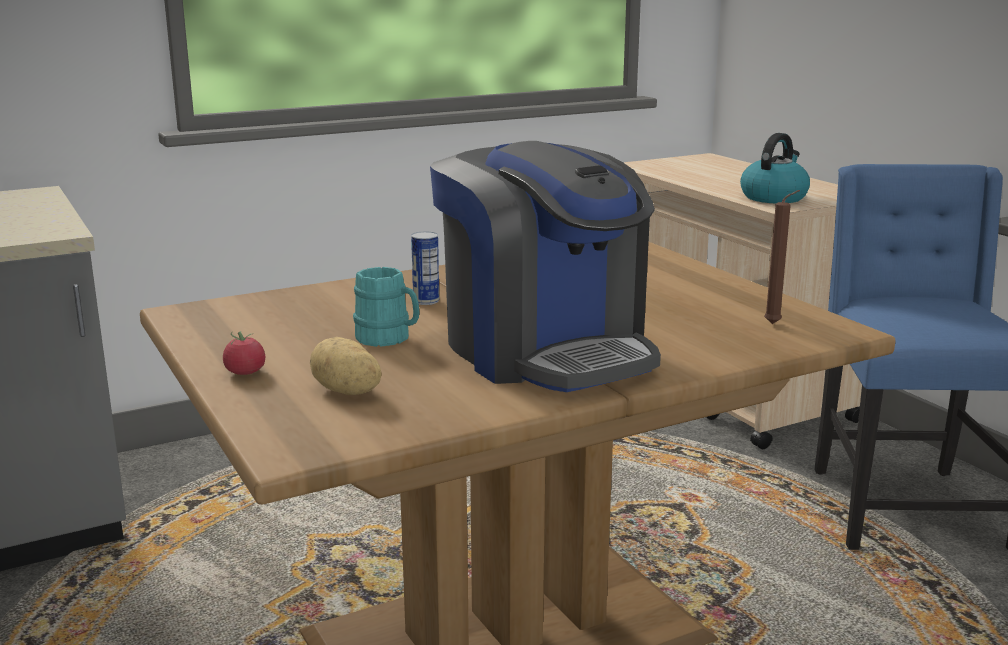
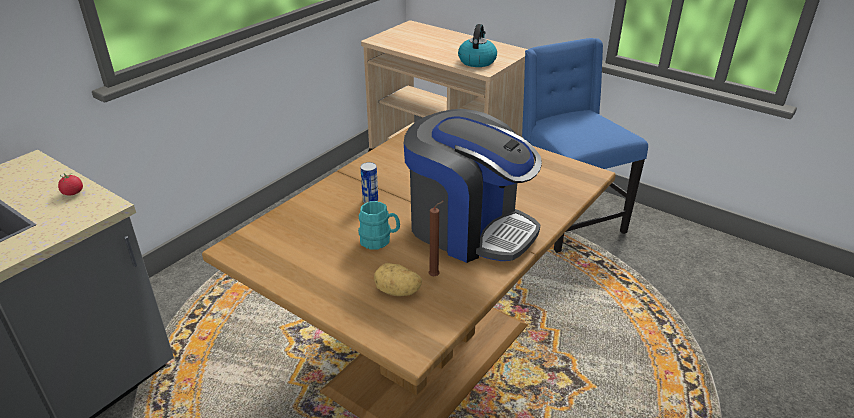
camera: 25 degrees left, 15 degrees up
(245, 373) = (327, 293): tomato -> tomato (73, 193)
(775, 324) = (559, 177): brown candle -> brown candle (435, 276)

